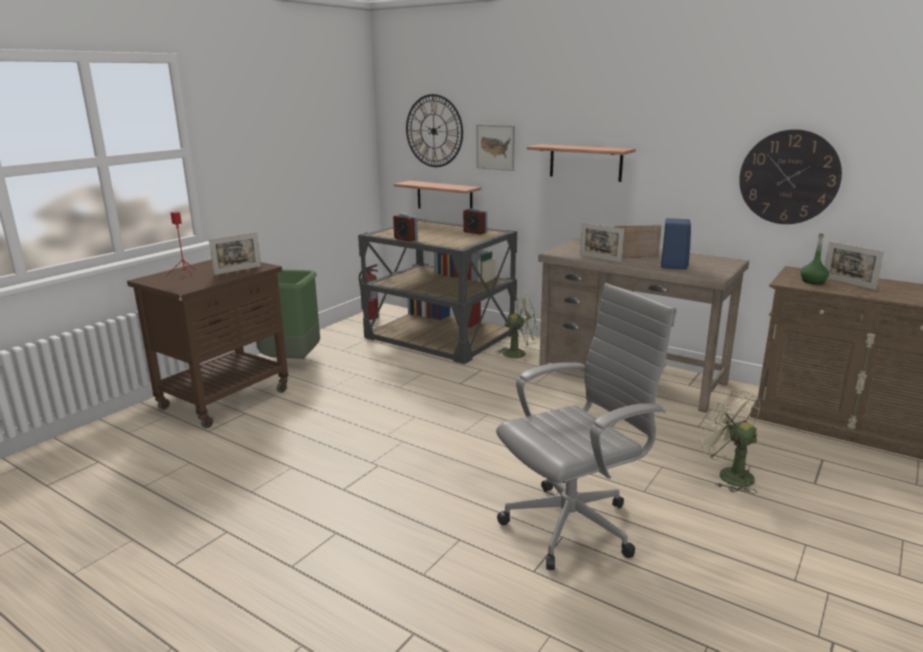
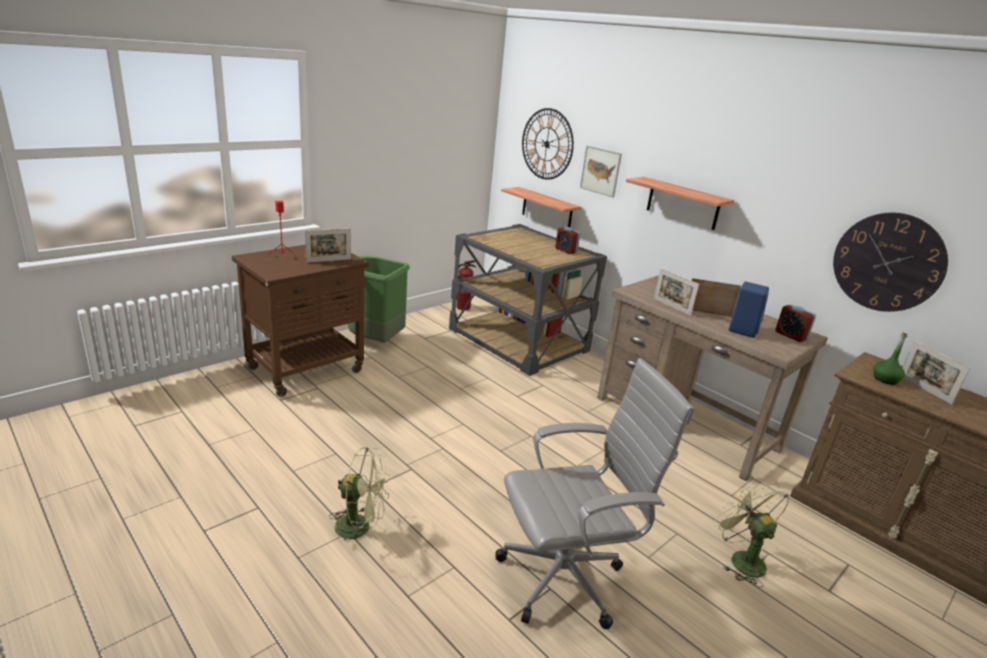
camera: 10 degrees right, 5 degrees up
(405, 239) = (496, 248): alarm clock -> alarm clock (790, 336)
(519, 354) = (585, 375): green fan -> green fan (360, 527)

